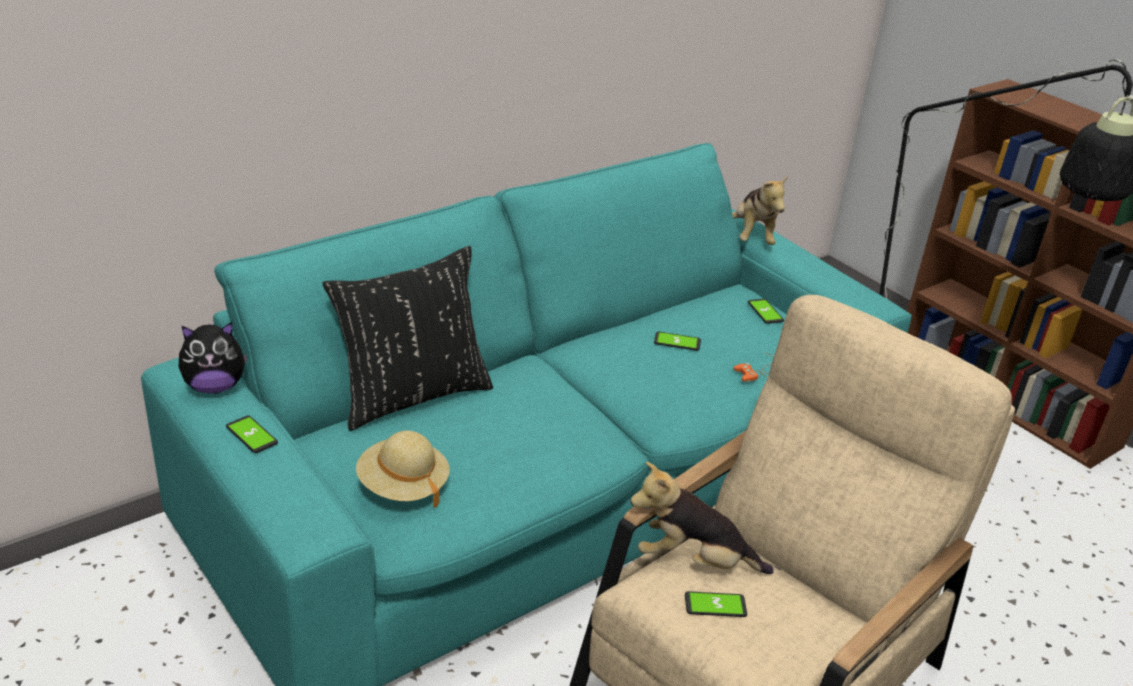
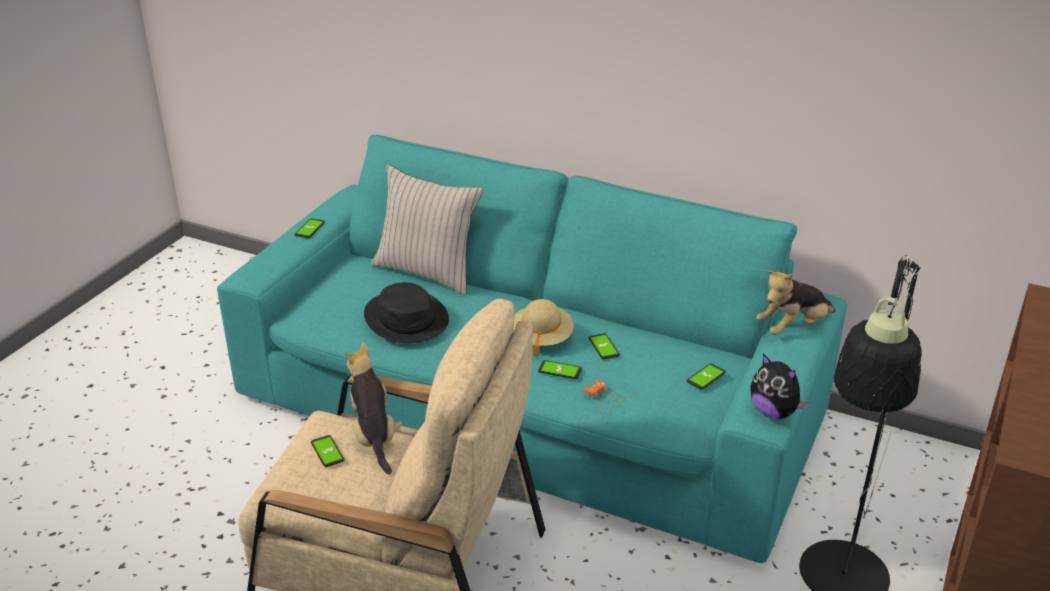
camera: 65 degrees right, 0 degrees up
(215, 387) = (344, 204): plush toy -> plush toy (774, 412)
(403, 486) = (334, 299): beige hat -> beige hat (541, 338)
(411, 396) = (428, 272): black pillow -> beige pillow
(508, 443) = (406, 318): none -> black hat
(699, 381) = (560, 370): none -> phone

